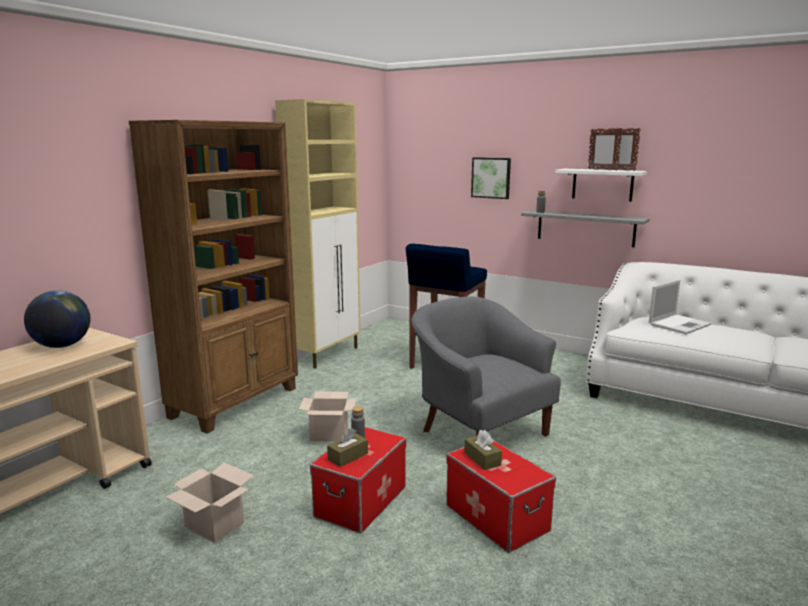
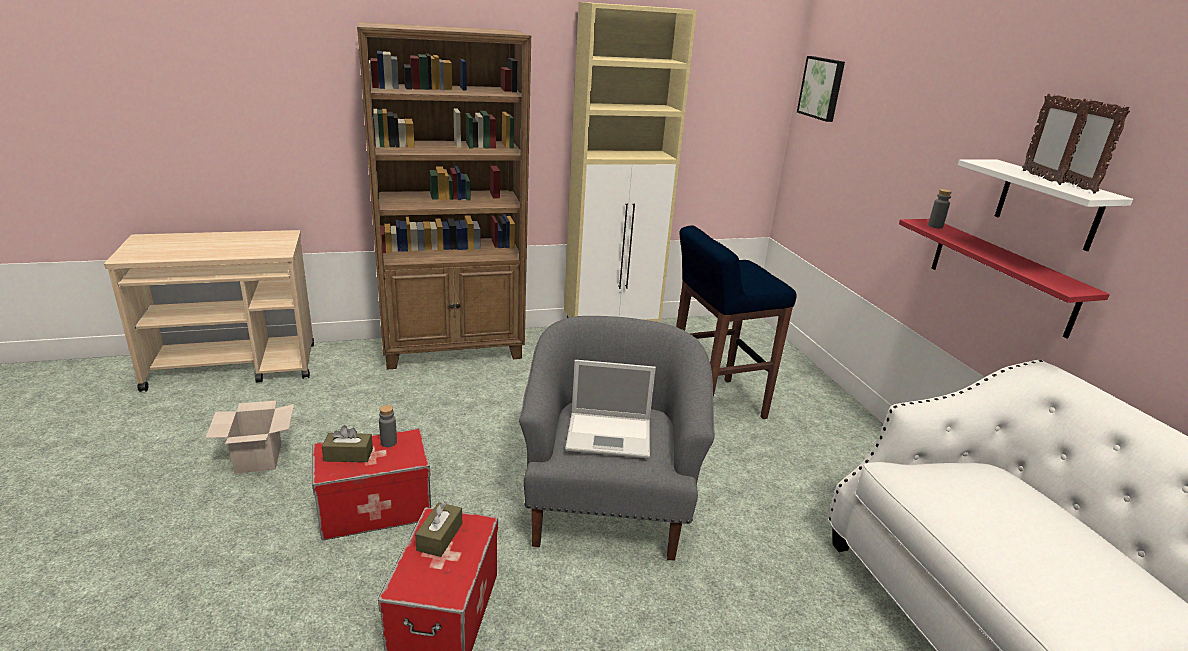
camera: 40 degrees right, 10 degrees up
(62, 346) = (246, 242): globe -> none
(330, 434) = (469, 423): cardboard box -> none
(491, 177) = (898, 151): picture -> picture (822, 88)
(585, 228) = (1001, 275): grey shelf -> red shelf
(680, 324) = (1016, 511): laptop -> laptop (610, 435)

